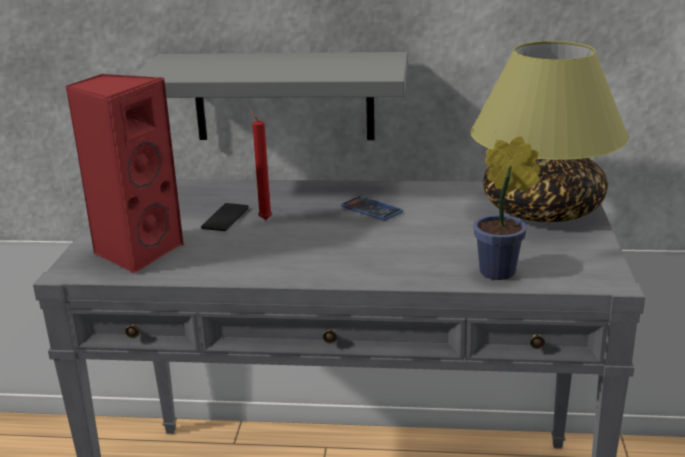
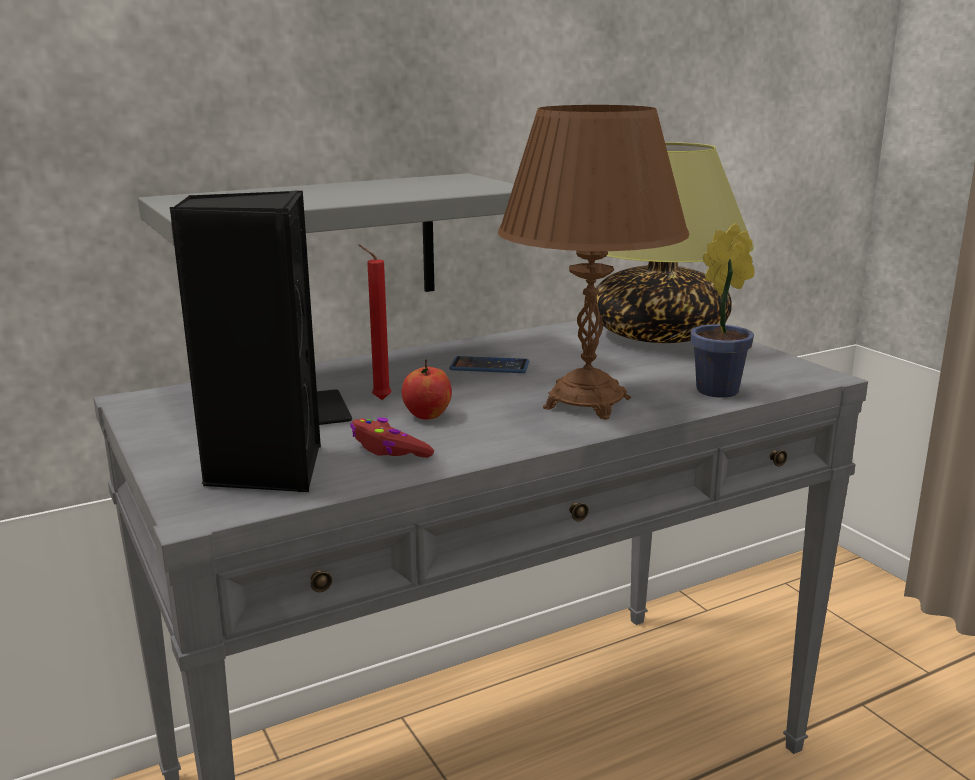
camera: 35 degrees left, 5 degrees down
(136, 252) = (264, 469): red speaker -> black speaker
(215, 258) = (389, 450): none -> red game controller
(273, 239) = (427, 415): none -> apple
(385, 257) = (586, 403): none -> brown table lamp

